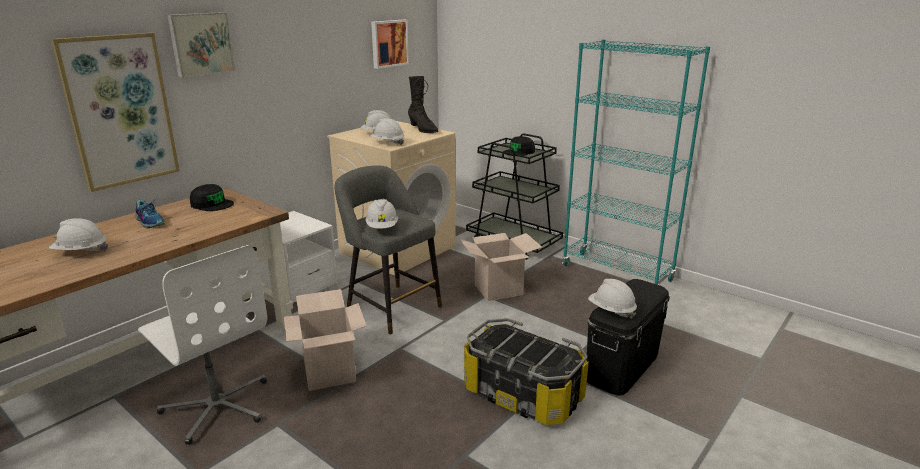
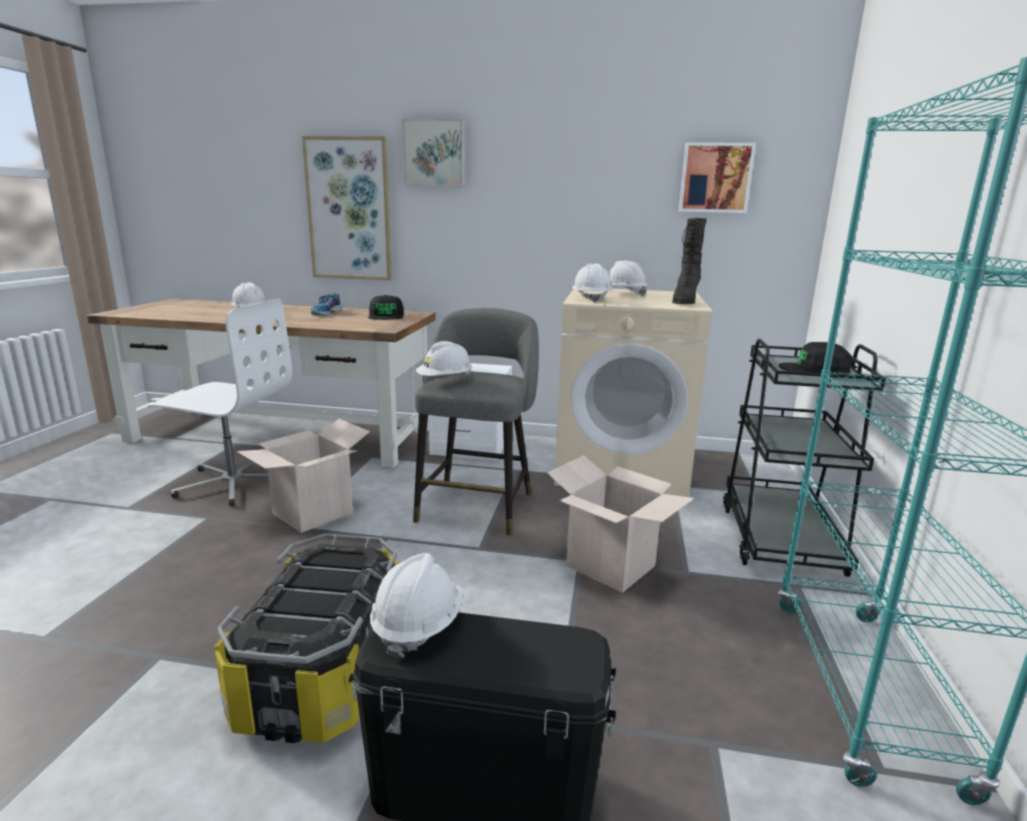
camera: 60 degrees right, 5 degrees down
(217, 406) = (233, 482): white office chair -> white office chair turned 90 degrees counterclockwise

